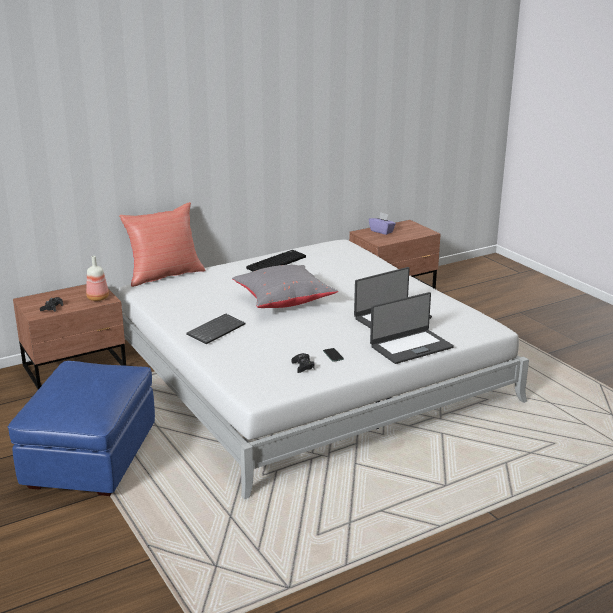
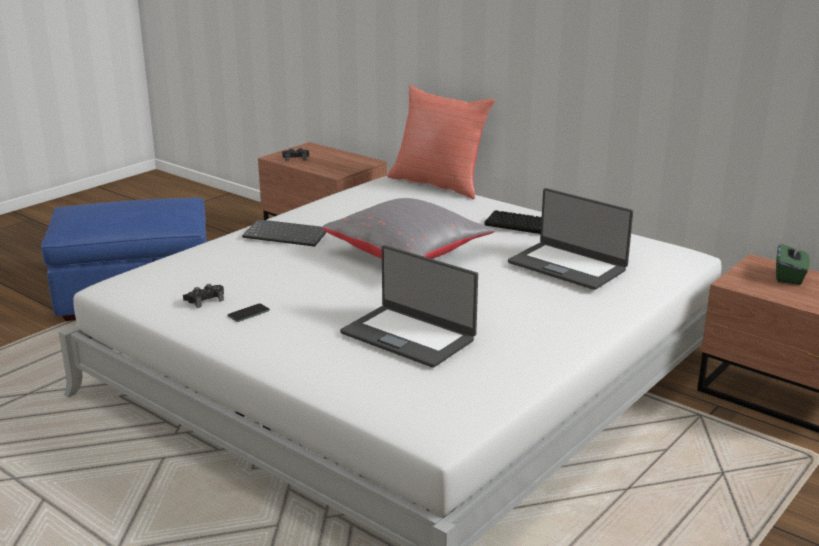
camera: 70 degrees right, 0 degrees up
(98, 298) = (336, 169): bottle -> none
(382, 231) = (789, 276): purple tissue box -> green tissue box
(410, 346) = (309, 365): laptop -> laptop (568, 266)

